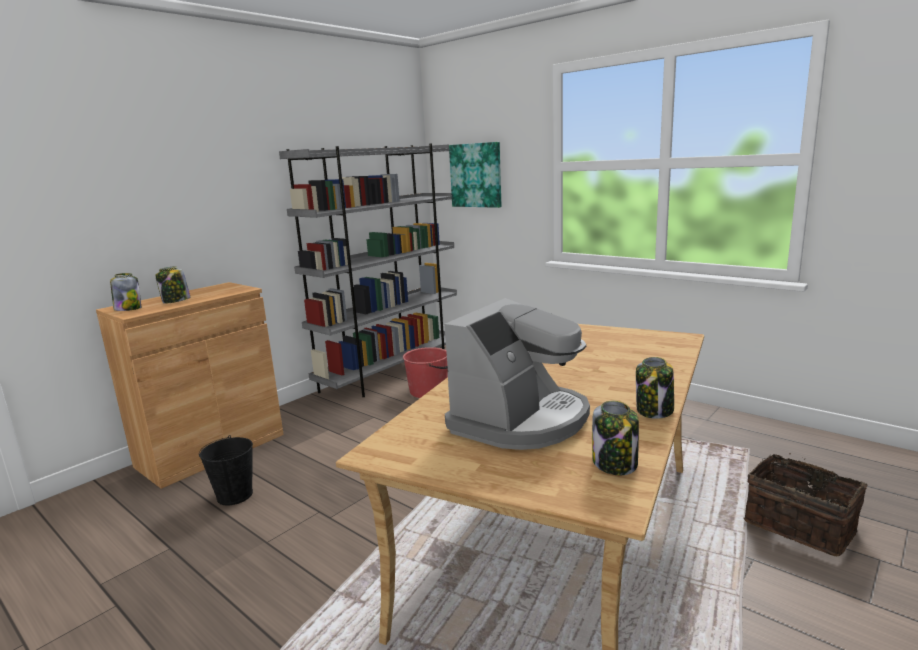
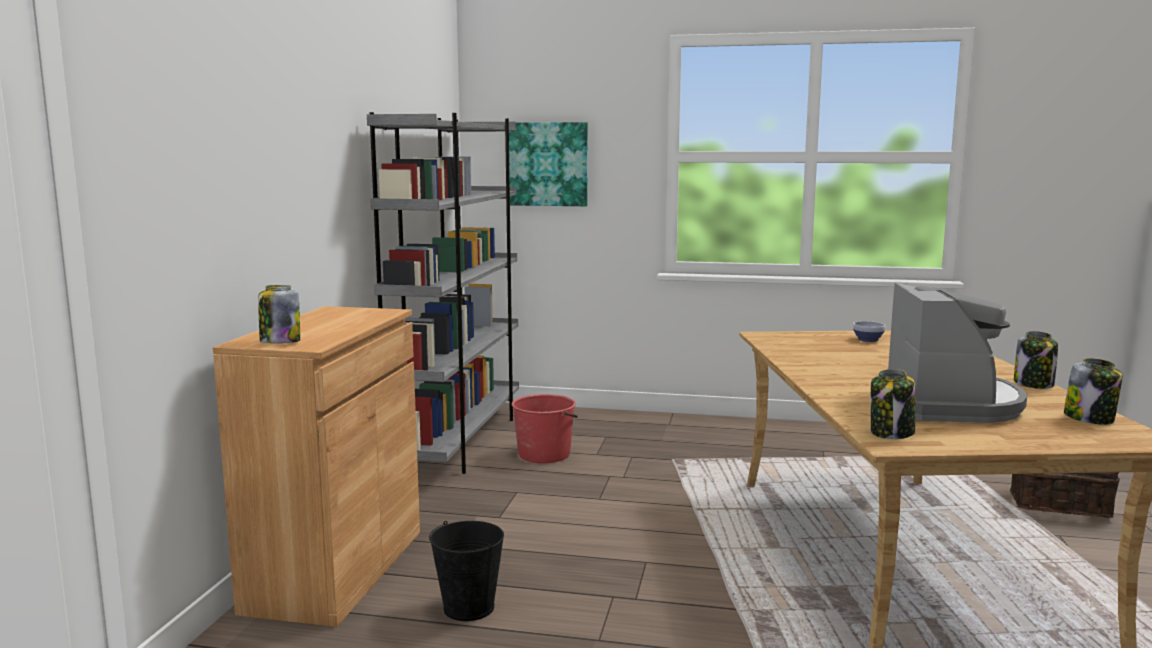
camera: 30 degrees left, 5 degrees down
(176, 301) = (327, 329): jar -> jar (892, 433)
(610, 339) = (869, 340): none -> bowl

